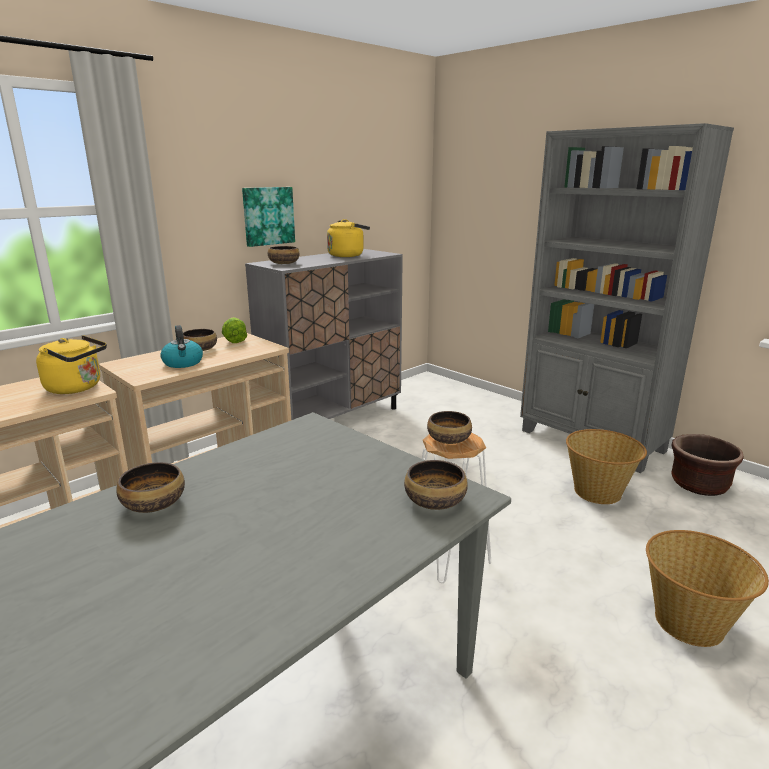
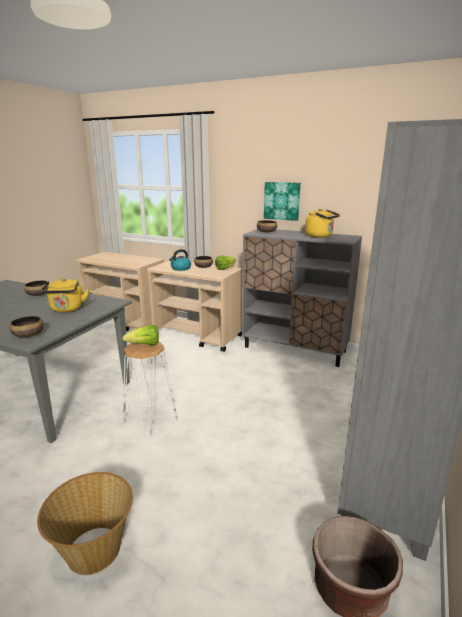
camera: 70 degrees right, 0 degrees up
(77, 388) = (140, 263): yellow kettle -> yellow kettle (67, 309)
(449, 439) = (144, 345): bowl -> lettuce
(598, 492) = (274, 492): basket -> none

